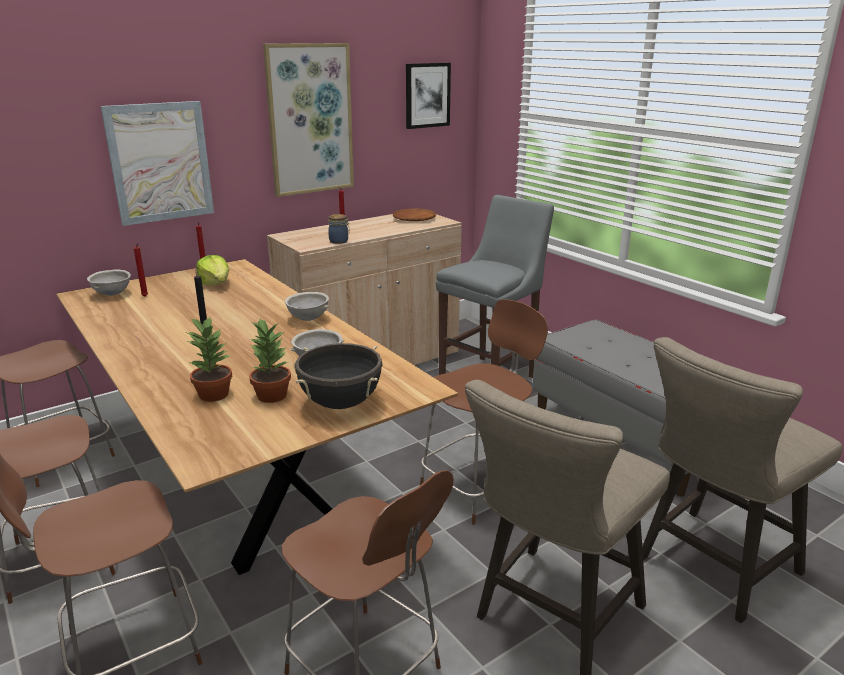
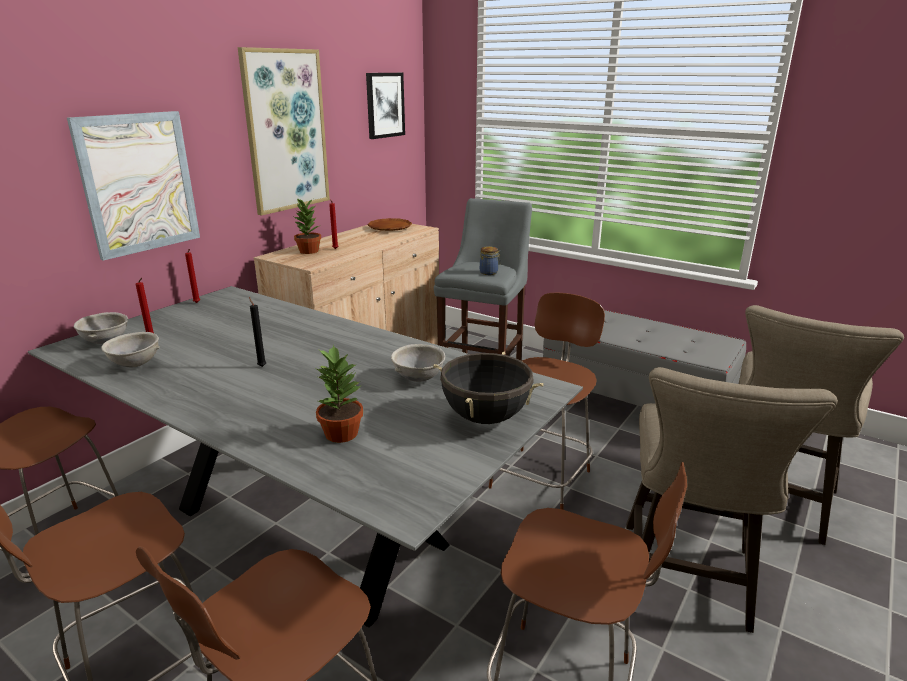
camera: 20 degrees left, 0 degrees up
(216, 284) = (224, 315): lettuce -> none
(243, 482) = (307, 525): brown dining table -> grey dining table
(271, 395) = (406, 422): potted plant -> potted plant (308, 251)
(308, 319) = (364, 338): grey bowl -> grey bowl (135, 365)
(339, 241) = (340, 256): jar -> jar (489, 272)

